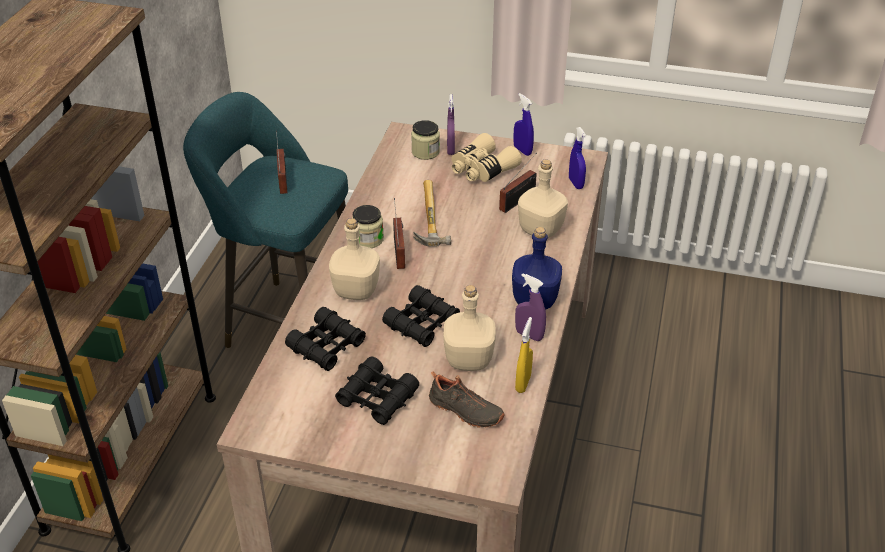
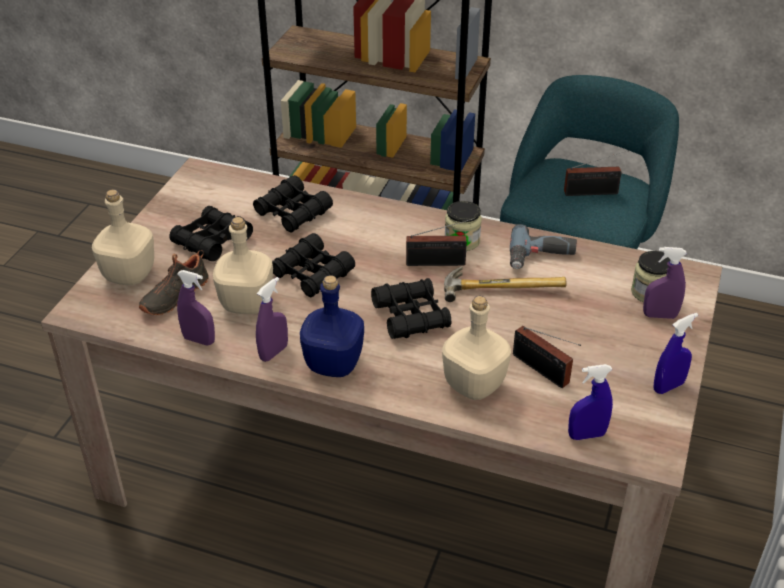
camera: 95 degrees right, 0 degrees up
(355, 290) = (374, 230): beige bottle -> beige bottle (129, 274)
(388, 199) = (541, 257): none -> power drill
(470, 263) = (411, 316): none -> black binoculars
(481, 169) = (614, 341): beige binoculars -> none
(523, 383) = (199, 340): yellow spray bottle -> purple spray bottle

